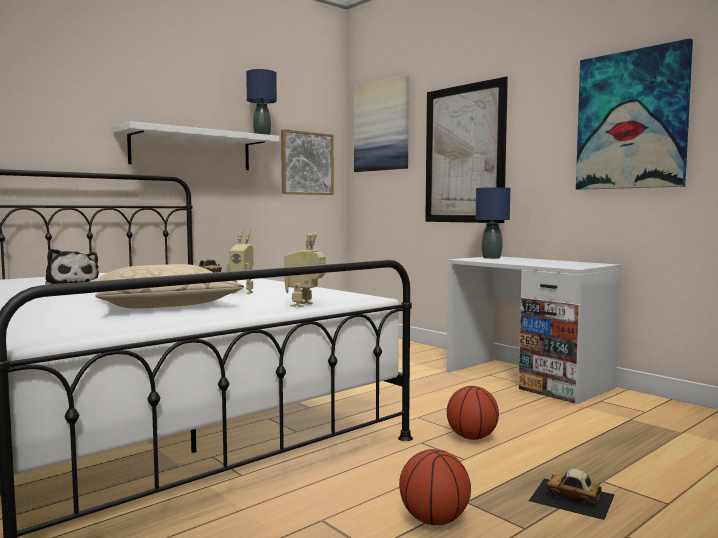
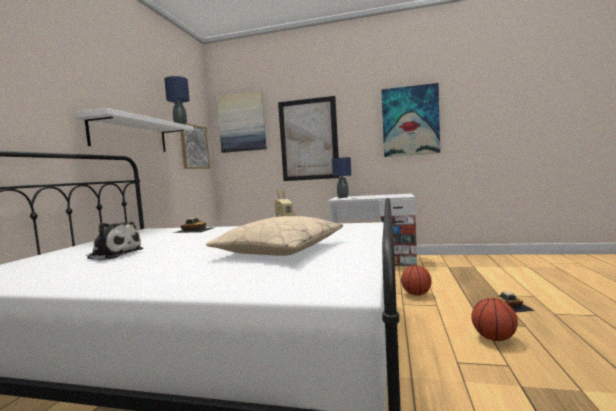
camera: 35 degrees left, 0 degrees up
(305, 305) = (364, 232): toy robot -> none

